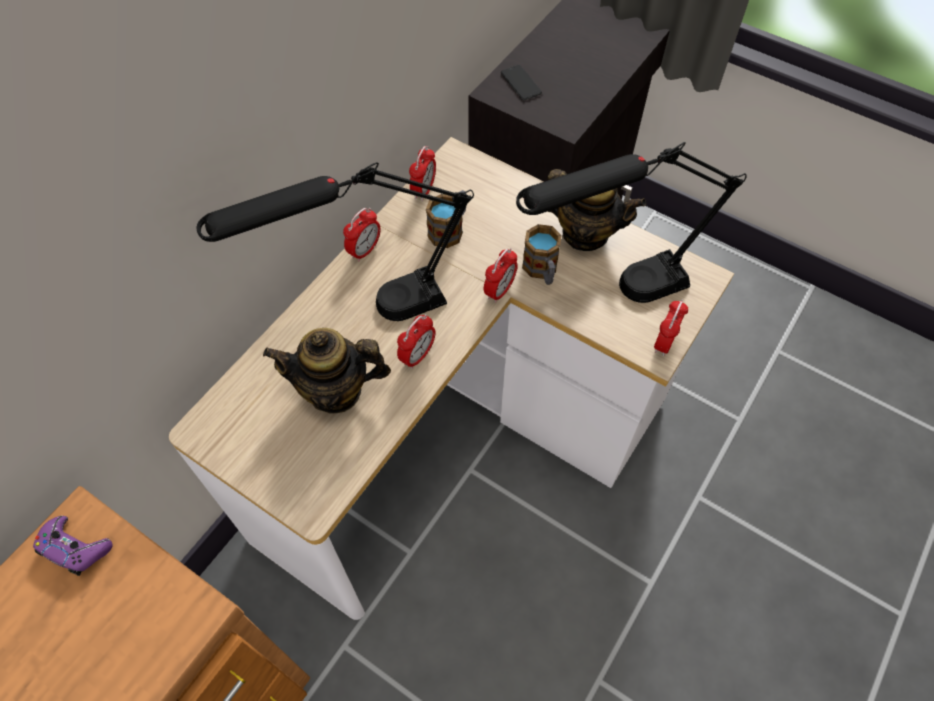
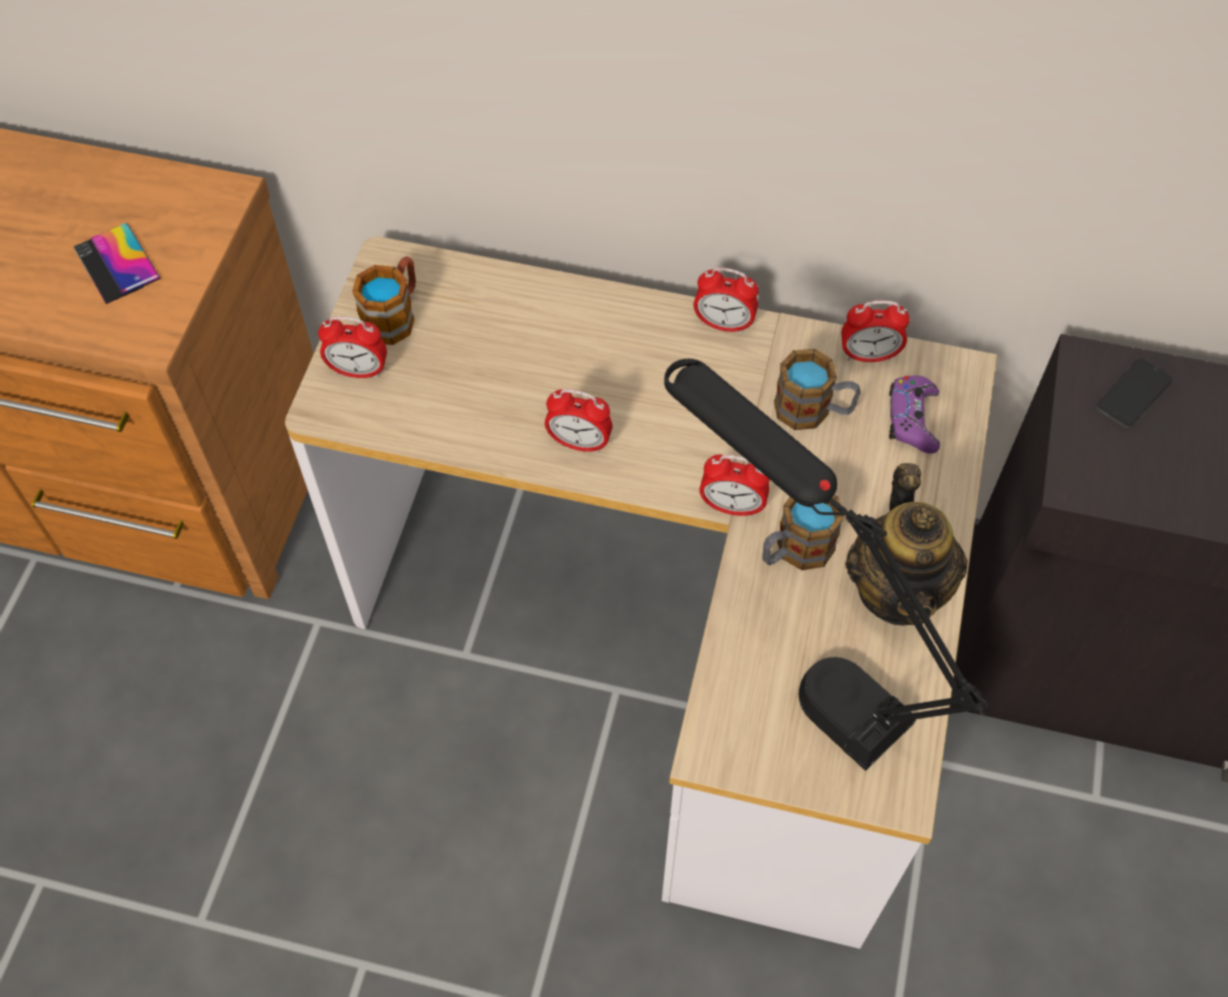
camera: 70 degrees right, 0 degrees up
(75, 548) = (193, 206): purple game controller -> purple game controller (912, 419)
(100, 627) = (117, 263): none -> phone
(253, 438) = (394, 315): none -> mug
(335, 391) = (490, 373): teapot -> none
(367, 314) = (620, 364): black table lamp -> none
(664, 342) = (738, 755): alarm clock -> alarm clock (358, 371)

